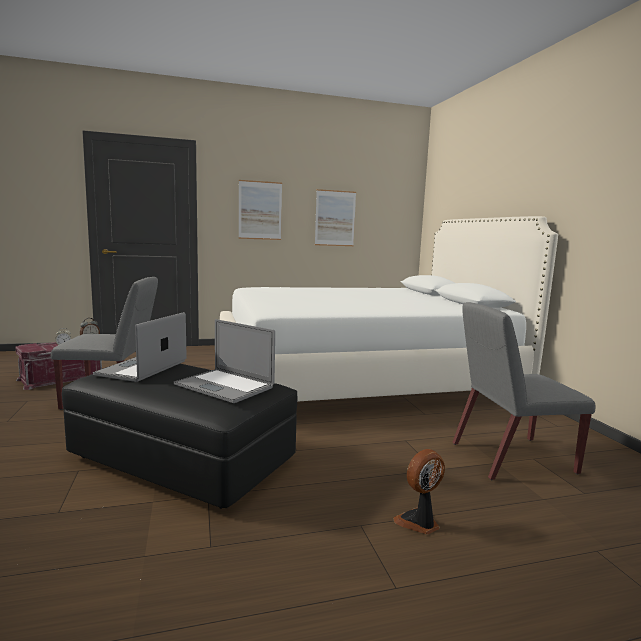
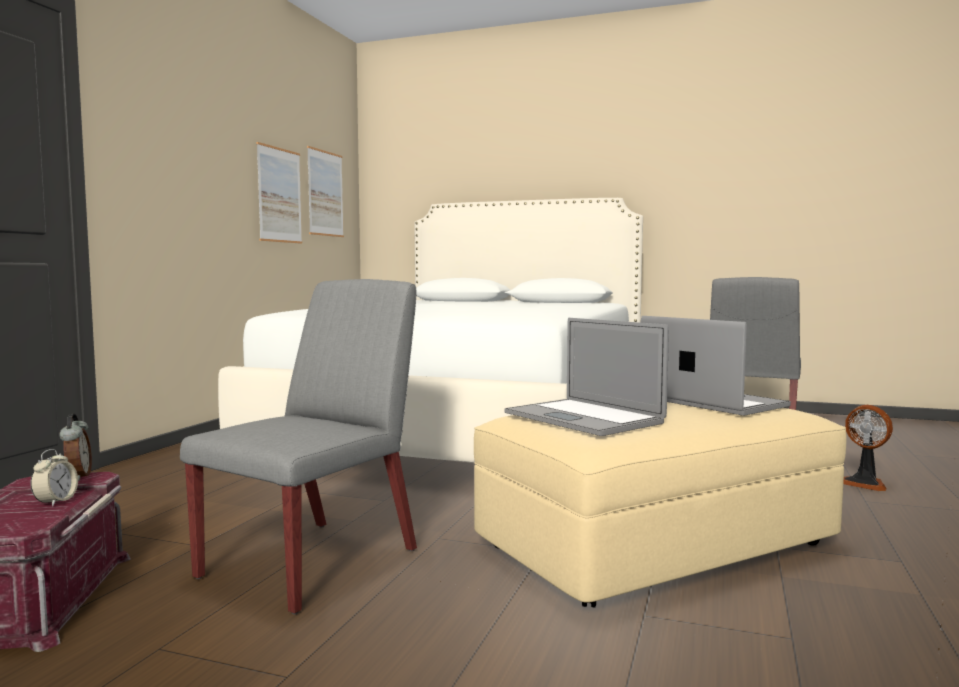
camera: 55 degrees left, 5 degrees down
(182, 459) = (656, 545): black ottoman -> beige ottoman
(224, 386) = (712, 402): laptop -> laptop turned 105 degrees counterclockwise
(260, 210) = (186, 170): picture -> picture (325, 193)
(419, 522) = (864, 483): fan -> fan turned 45 degrees counterclockwise

